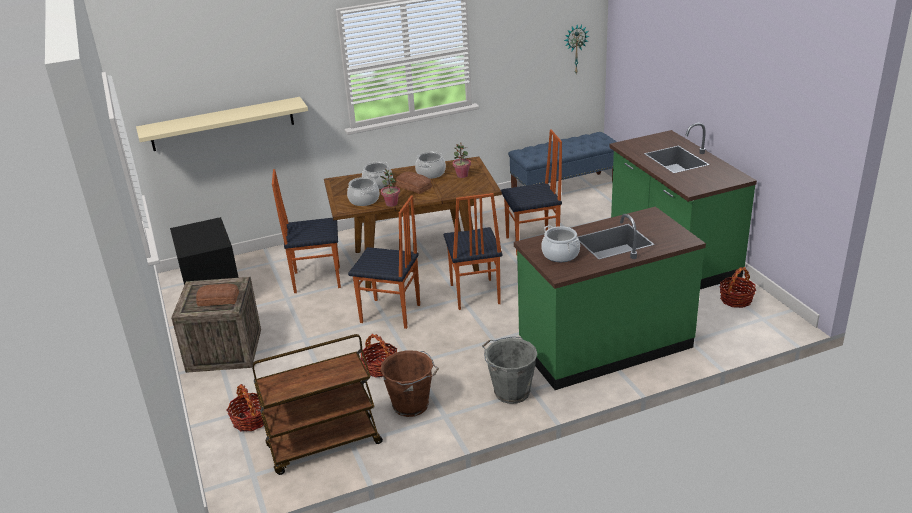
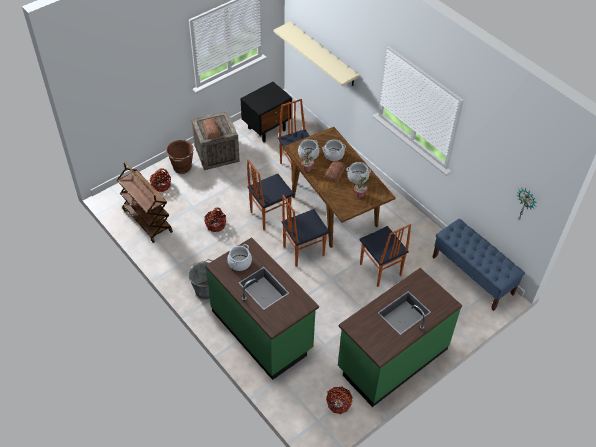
camera: 70 degrees right, 20 degrees up
(390, 314) = (269, 215): chair -> chair turned 60 degrees clockwise
(412, 405) = (185, 248): brown bucket -> brown bucket (182, 167)

